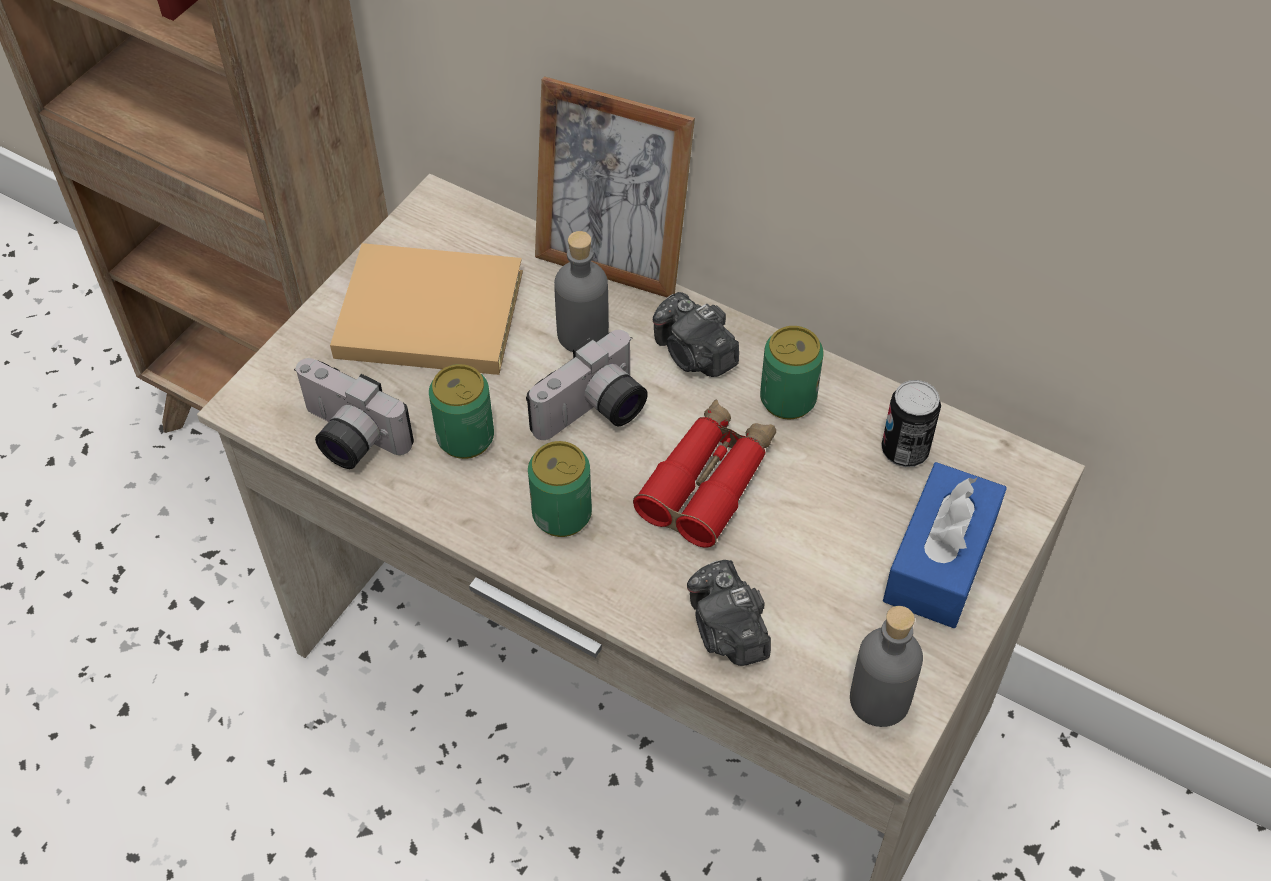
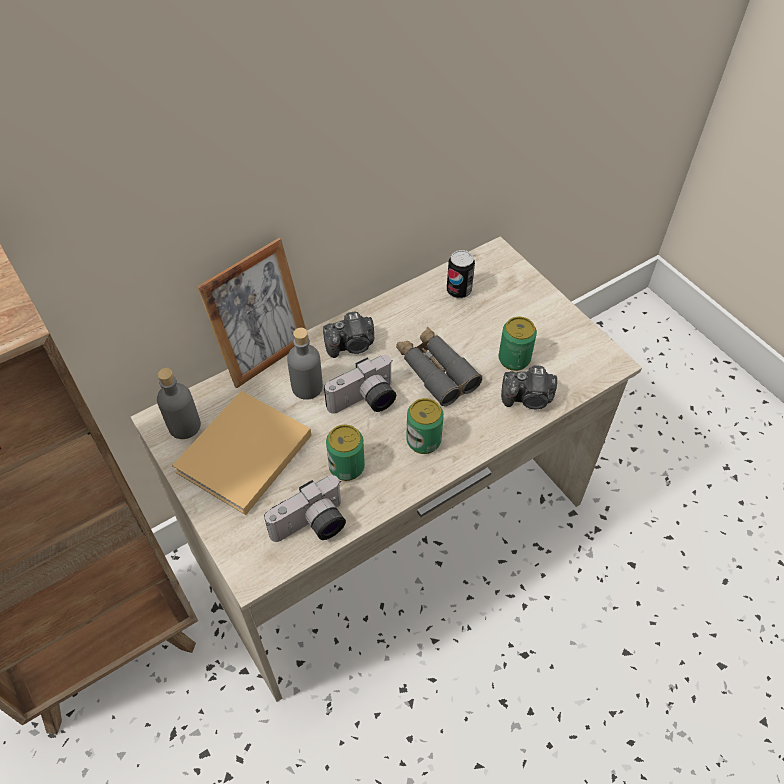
camera: 65 degrees left, 0 degrees up
(594, 414) = (365, 402): camera -> camera turned 75 degrees clockwise
(708, 481) = (436, 371): red binoculars -> grey binoculars
(788, 399) = (403, 320): can -> can (514, 359)
(879, 699) = (590, 357): grey bottle -> grey bottle (184, 426)
(940, 560) = (526, 305): blue tissue box -> none

